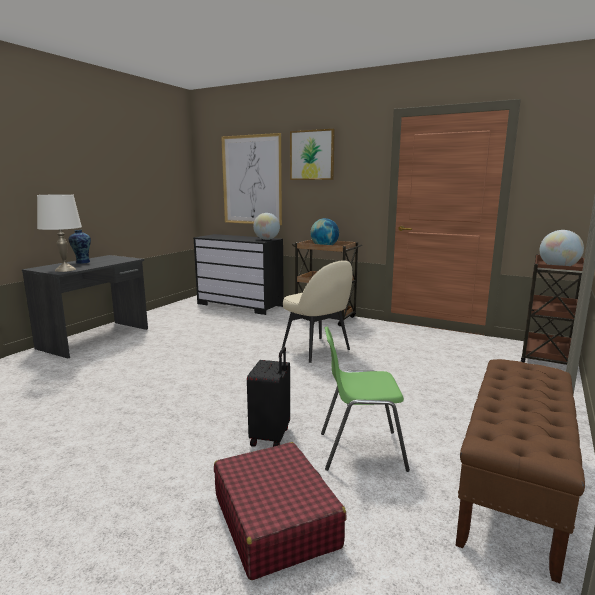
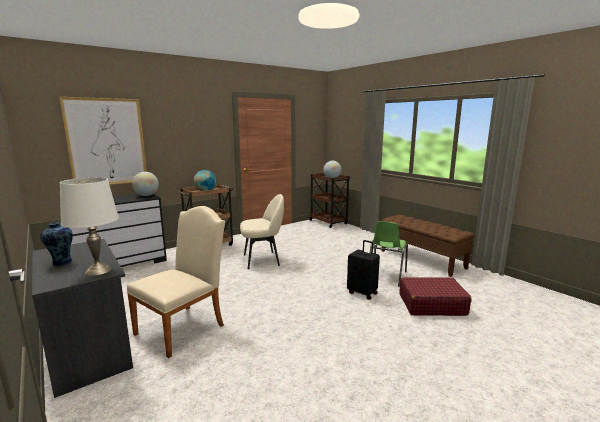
camera: 65 degrees left, 0 degrees up
(134, 357) = (185, 327): none -> beige chair
(312, 155) = (172, 120): picture -> none

